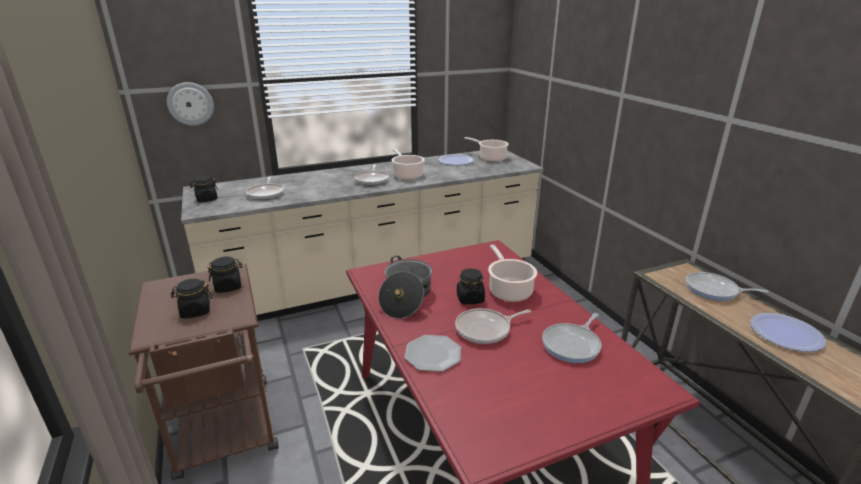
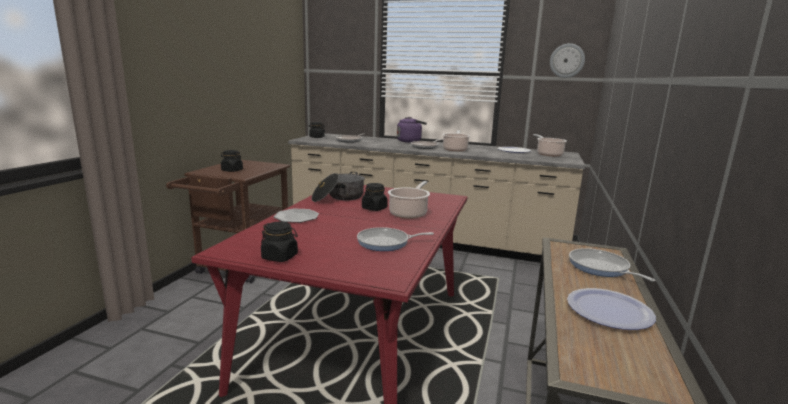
camera: 40 degrees right, 10 degrees down
(190, 103) = (338, 81): wall clock -> wall clock (567, 60)
(228, 286) = (263, 168): black jar -> black jar (280, 257)
(333, 173) = (410, 141): none -> purple kettle
(485, 329) = (349, 220): frying pan -> none

